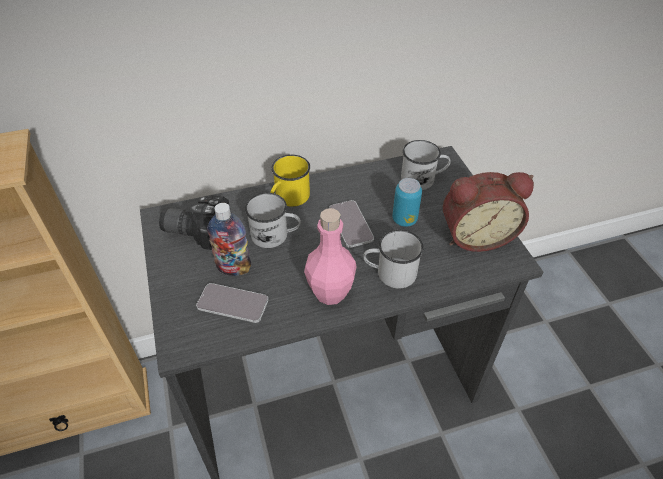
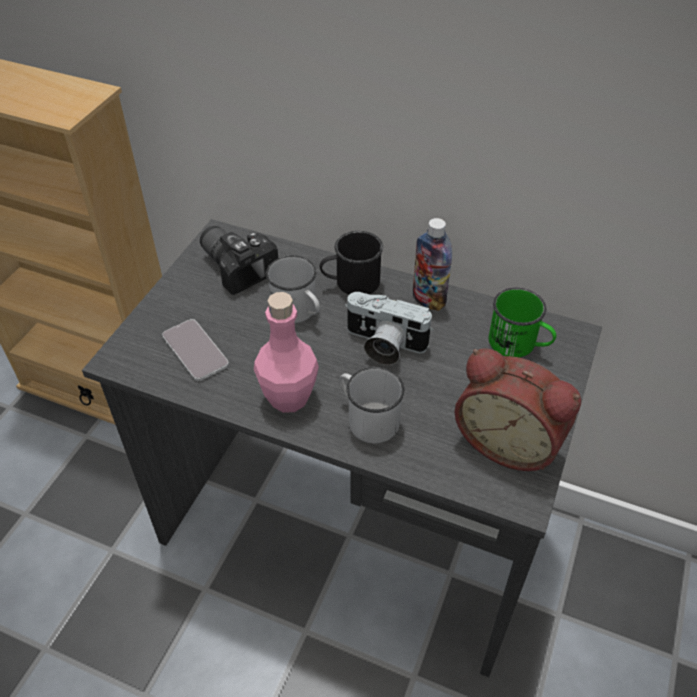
camera: 40 degrees right, 0 degrees up
(234, 268) = (230, 319): bottle -> bottle (428, 300)
(289, 198) = (351, 283): yellow mug -> black mug
(350, 224) = (383, 345): phone -> camera
(404, 219) = (446, 374): can -> none
(423, 179) = (518, 345): white mug -> green mug

